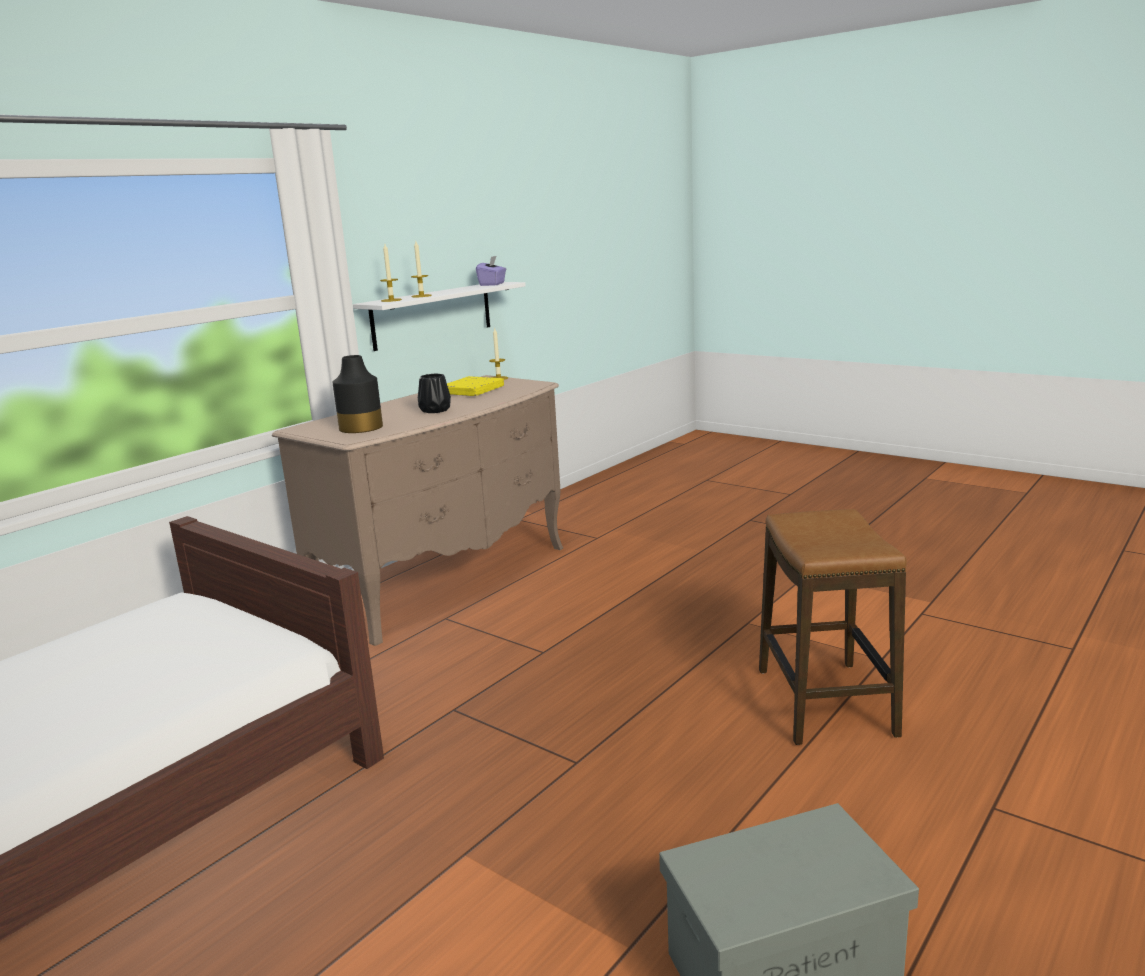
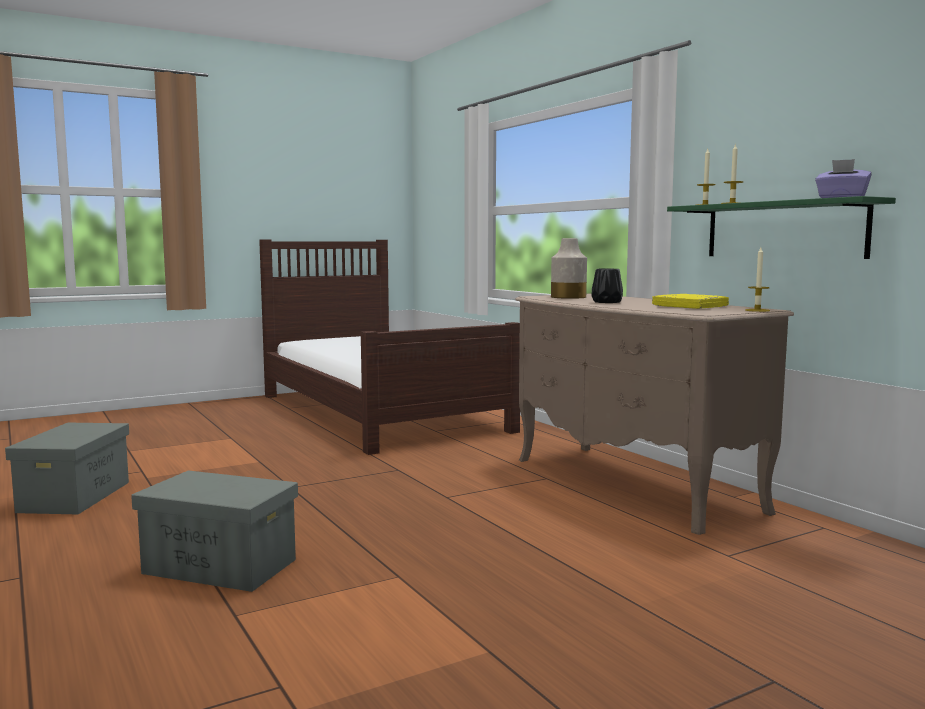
camera: 110 degrees right, 10 degrees down
(361, 427) = (569, 297): black vase -> beige vase
(432, 315) = (783, 230): white shelf -> green shelf
(824, 702) = (221, 566): stool -> grey storage box

